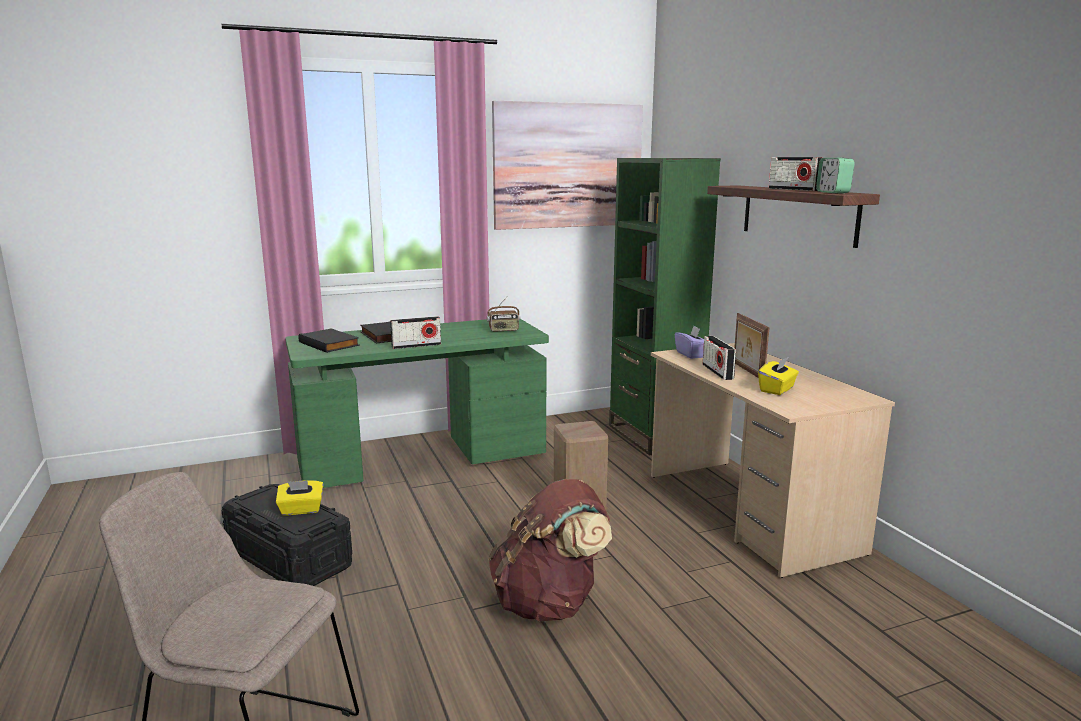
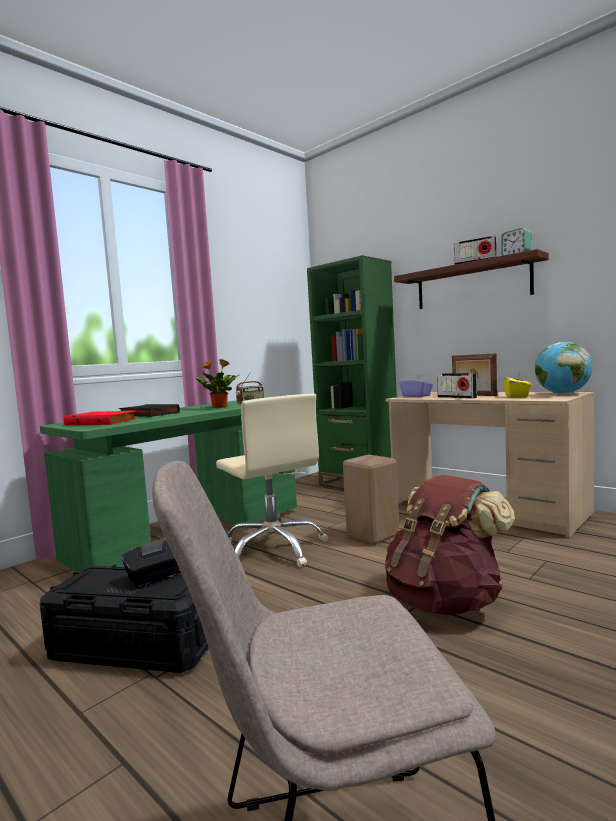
camera: 25 degrees left, 10 degrees down
(301, 510) = (154, 578): yellow tissue box -> black tissue box
(330, 344) = (102, 422): black book -> red book
(416, 346) = (194, 413): radio -> none
(459, 335) = (219, 407): none -> potted plant
(474, 498) = (274, 549): none -> beige office chair
(568, 166) = (261, 280): picture -> none
(839, 398) = (562, 394): none -> globe

